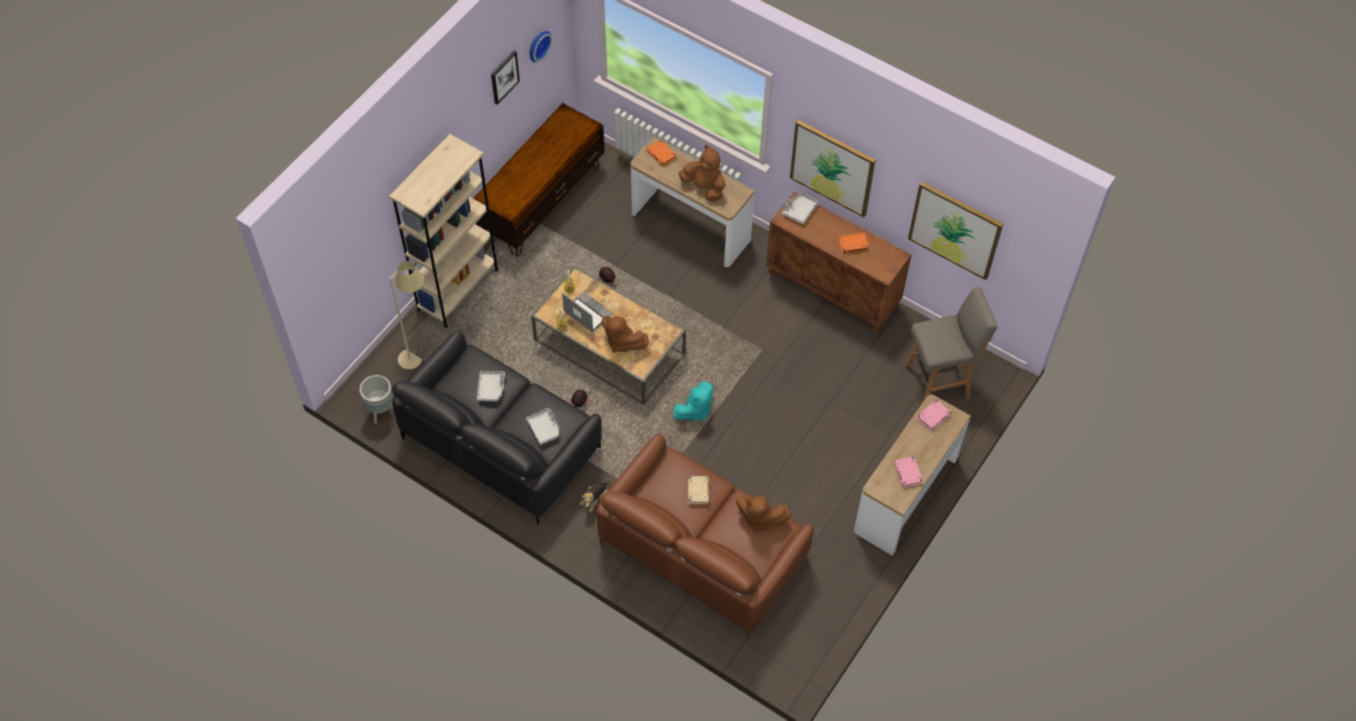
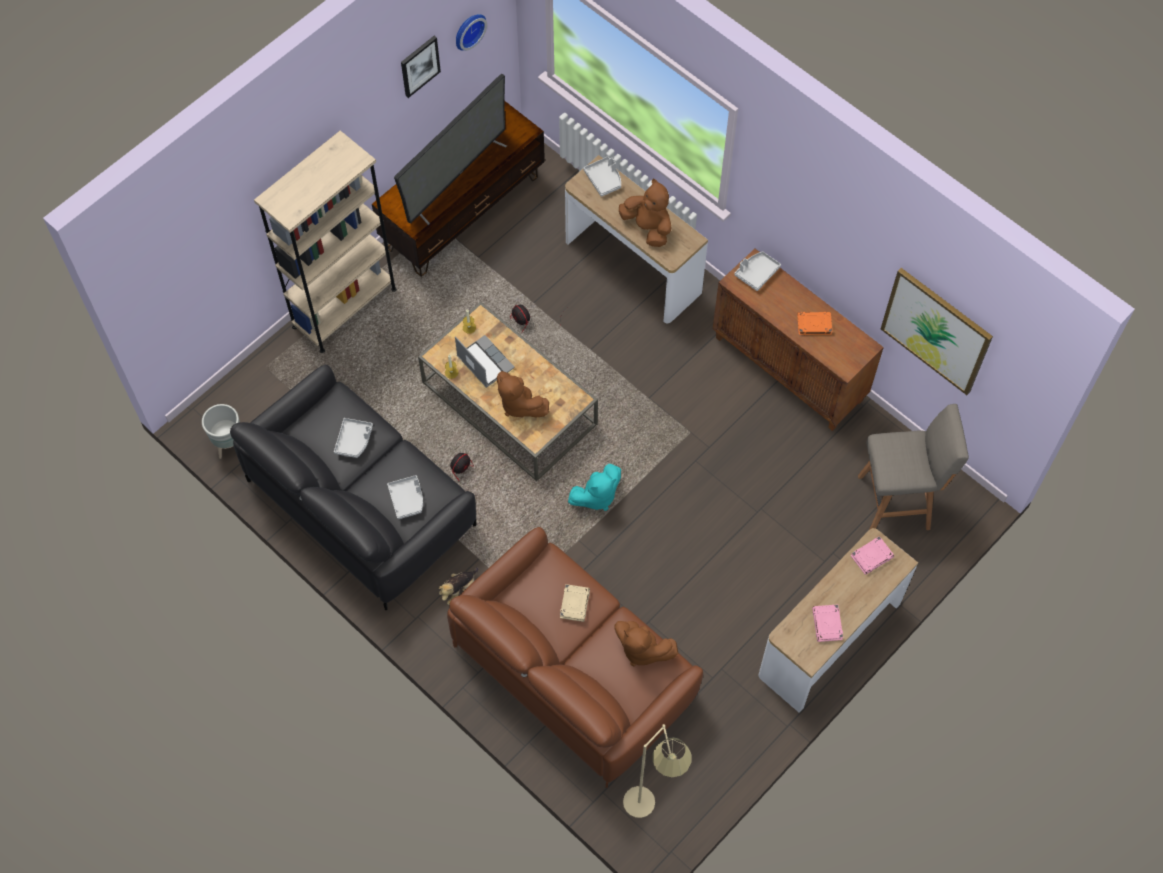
camera: 10 degrees right, 5 degrees up
(420, 361) = (285, 390): beige floor lamp -> beige floor lamp (652, 808)
(538, 170) = (456, 178): none -> television
(661, 154) = (604, 179): orange book -> grey tray
(832, 167) = (800, 229): picture -> none

